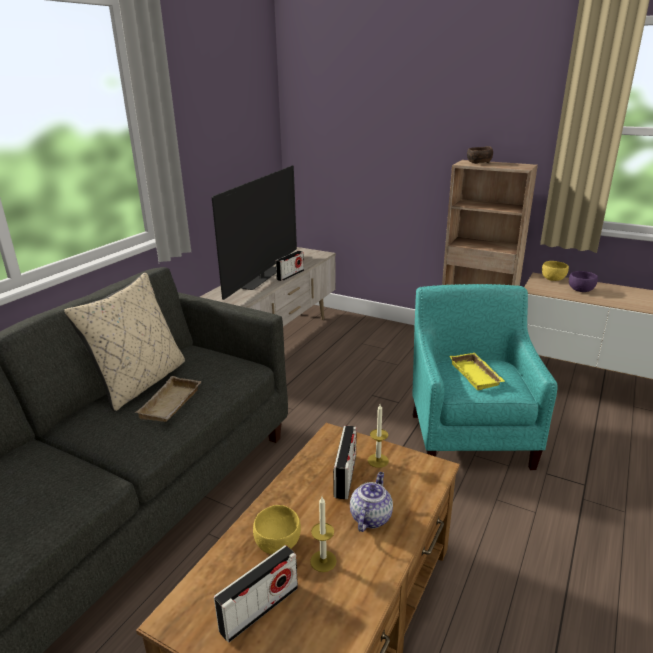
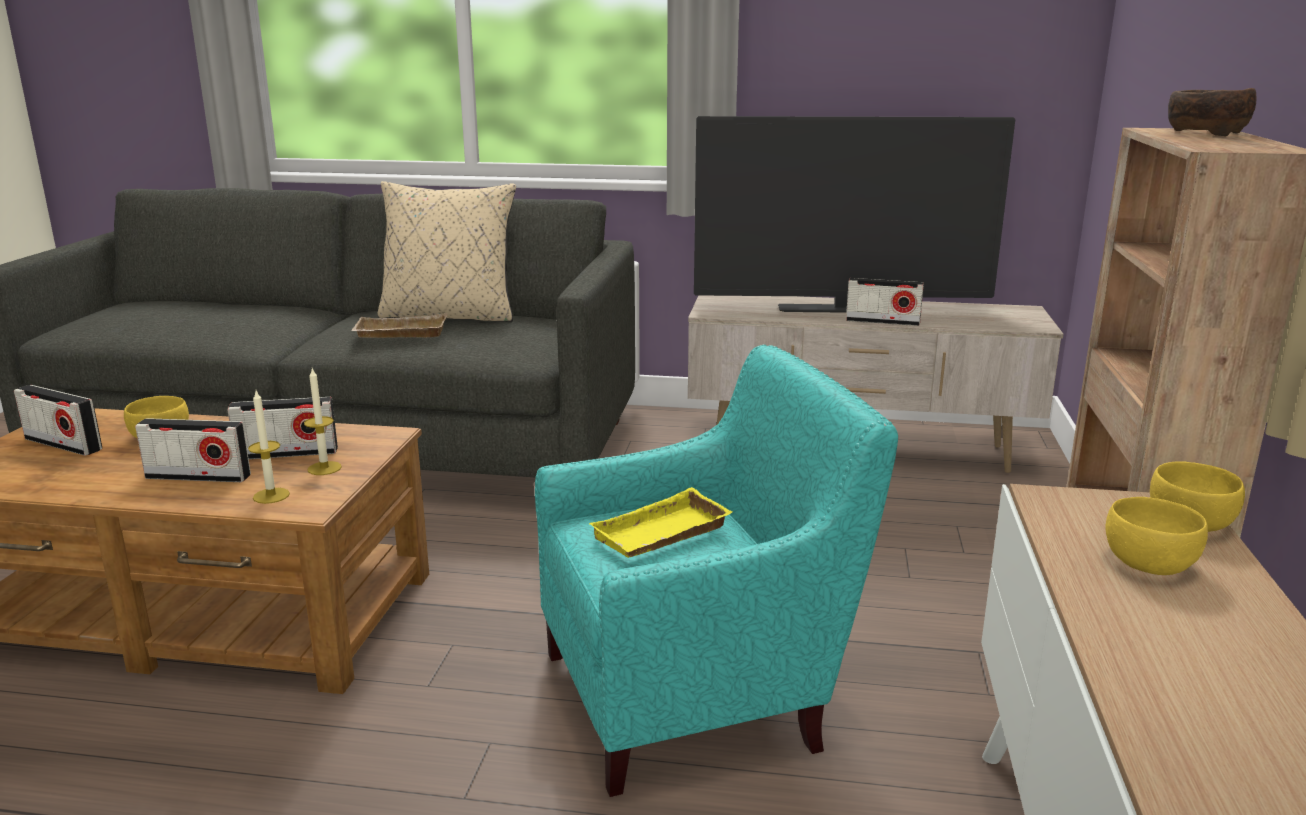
camera: 70 degrees right, 5 degrees down
(323, 561) = (124, 462): candle -> candle (271, 495)
(370, 517) = (198, 477): teapot -> radio
(580, 290) = (1147, 563): purple bowl -> yellow bowl

